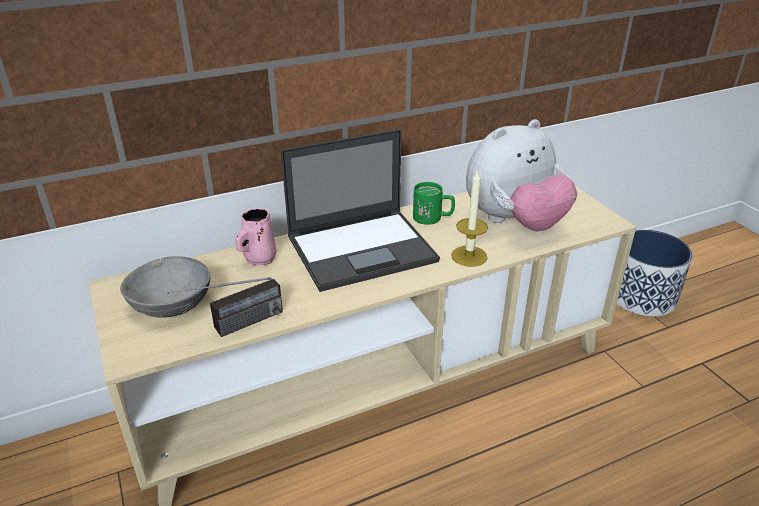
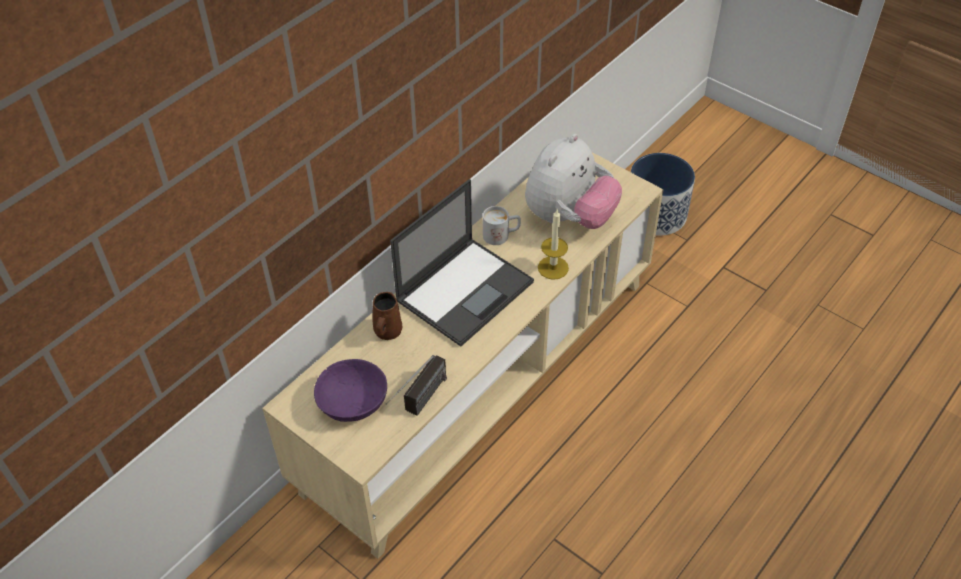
camera: 25 degrees left, 15 degrees up
(172, 304) = (354, 403): grey bowl -> purple bowl
(258, 258) = (387, 332): pink mug -> brown mug
(433, 218) = (501, 235): green mug -> white mug

